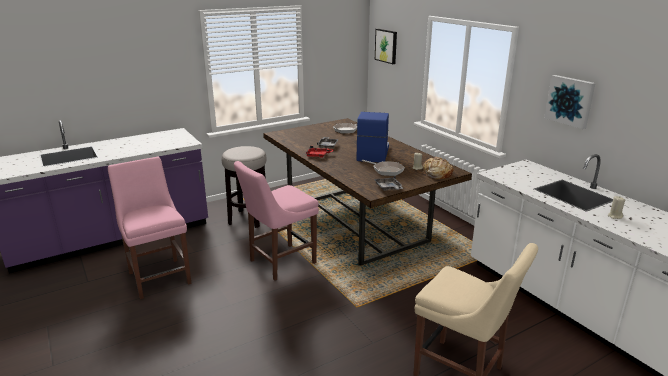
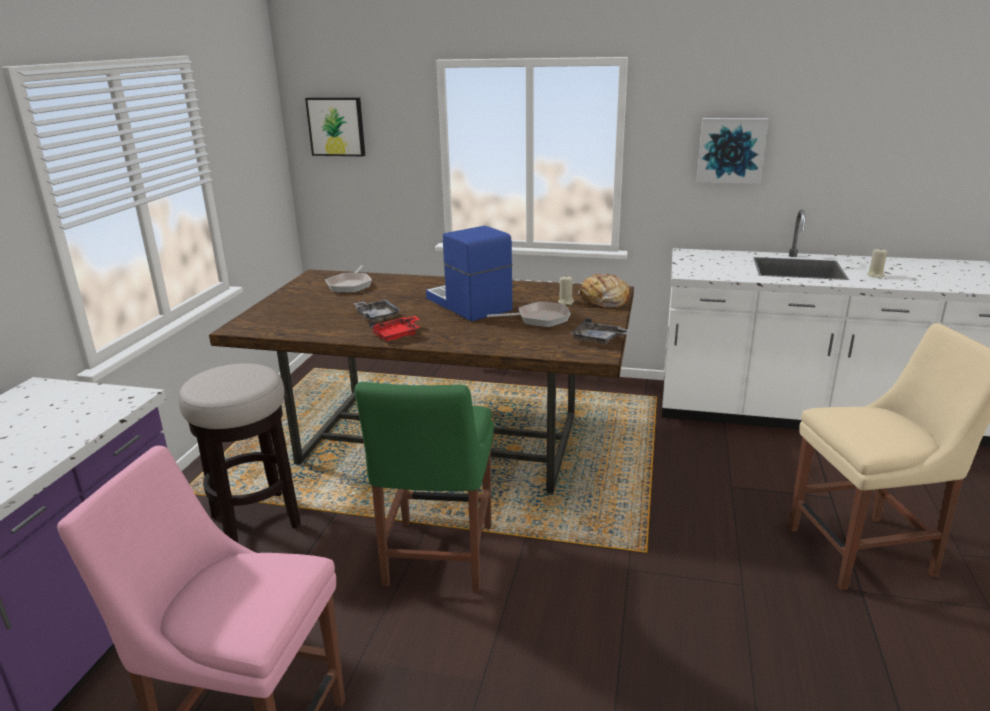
camera: 45 degrees left, 0 degrees up
(279, 262) = (437, 559): pink chair -> green chair

